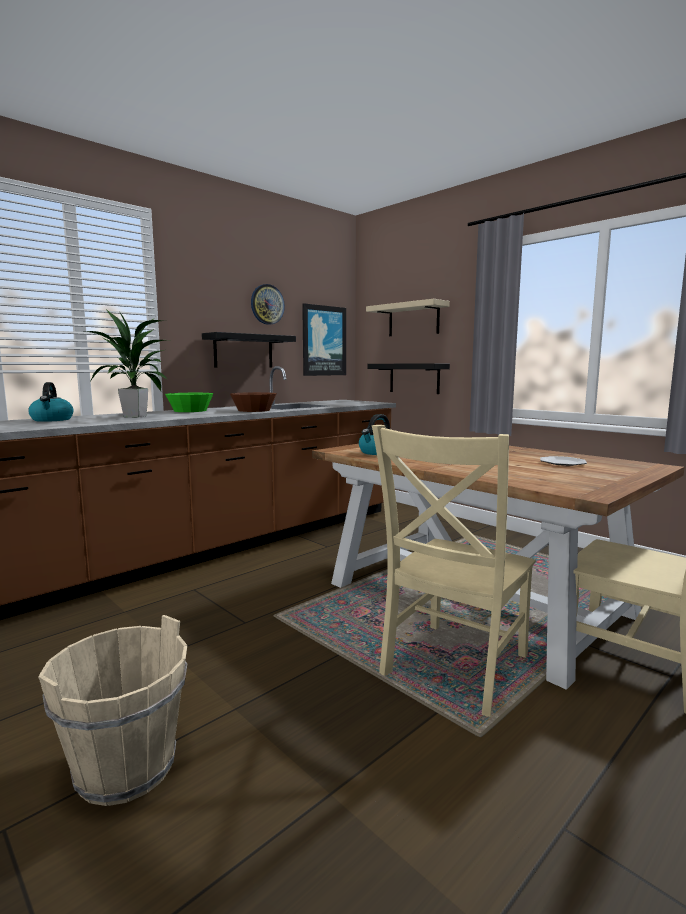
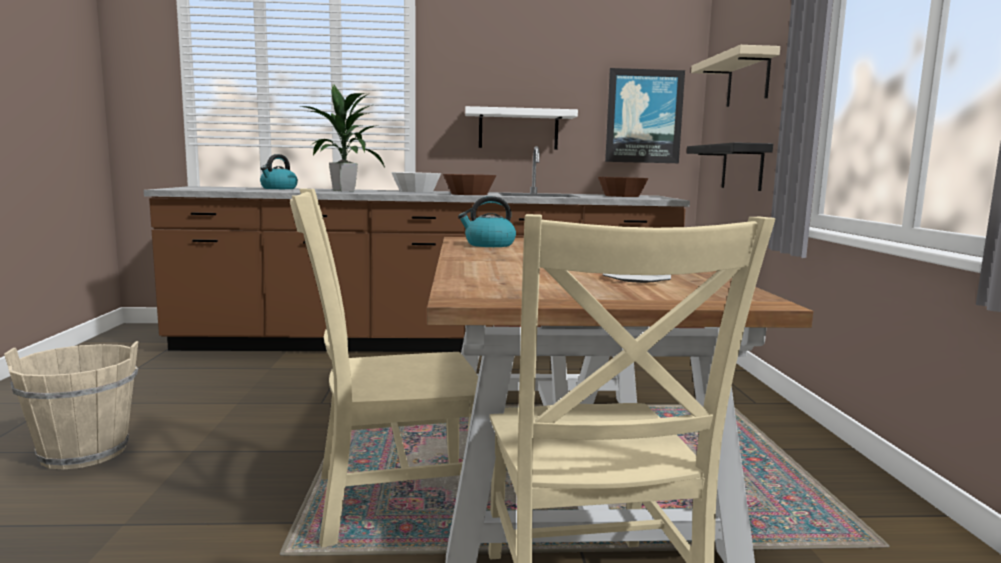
camera: 40 degrees right, 0 degrees up
(190, 410) = (416, 191): green bowl -> white bowl
(243, 351) = (518, 129): black shelf -> white shelf
(267, 304) = (555, 72): wall clock -> none
(338, 402) = (621, 196): none -> brown bowl

